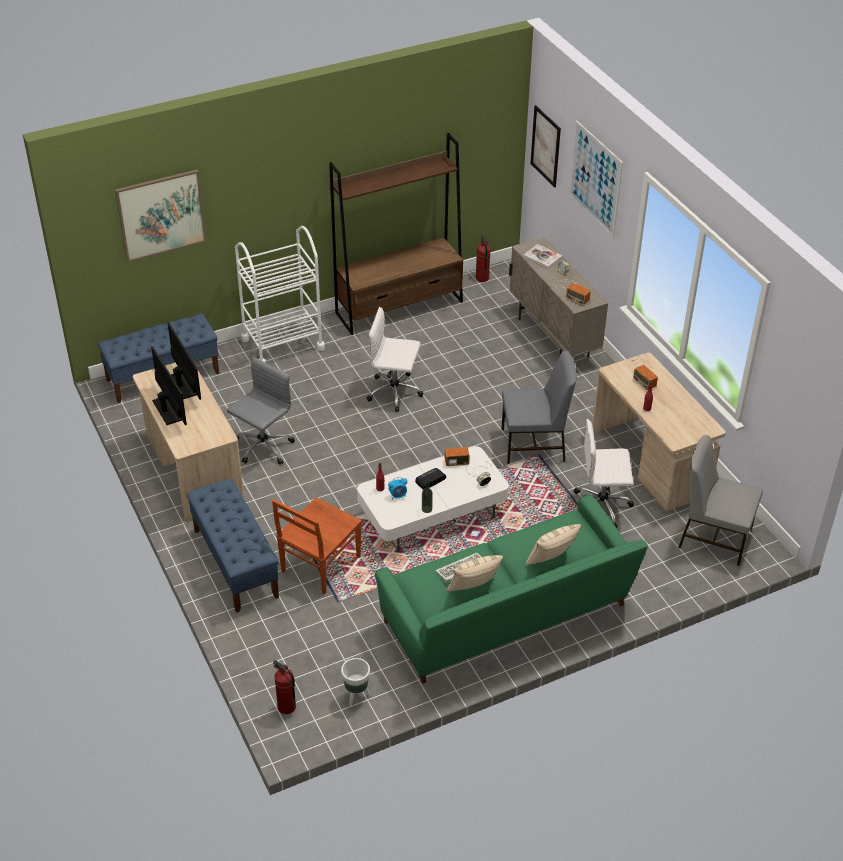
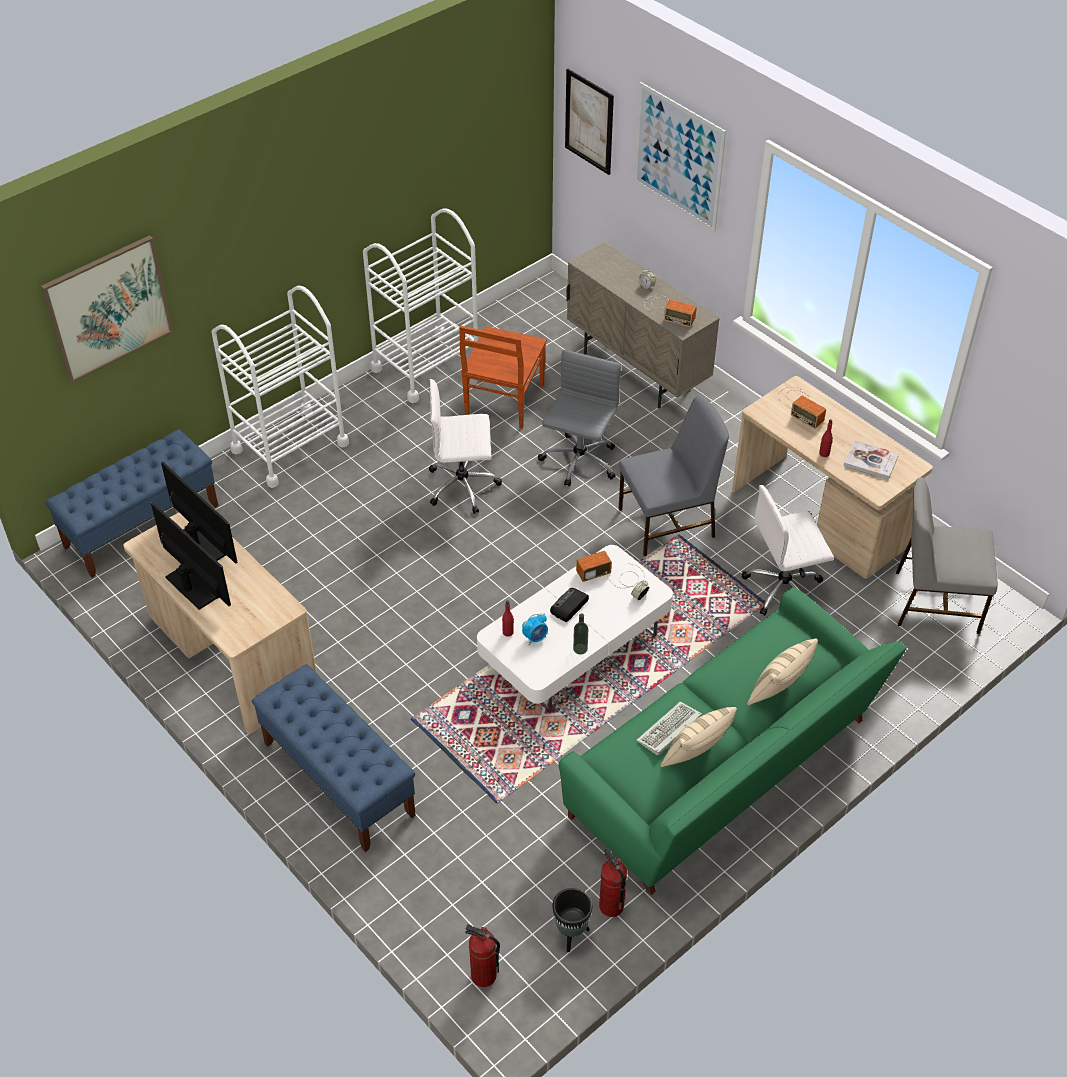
camera: 15 degrees left, 5 degrees up
(262, 447) = (315, 600): grey office chair -> grey office chair (579, 462)
(319, 565) = (453, 755): brown chair -> brown chair (503, 401)
(356, 696) = (571, 935): white planter -> black planter
(399, 307) = (426, 366): brown bookcase -> white cart
(482, 278) = (517, 306): fire extinguisher -> fire extinguisher (610, 906)
(542, 257) = (613, 270): book -> book (871, 461)

